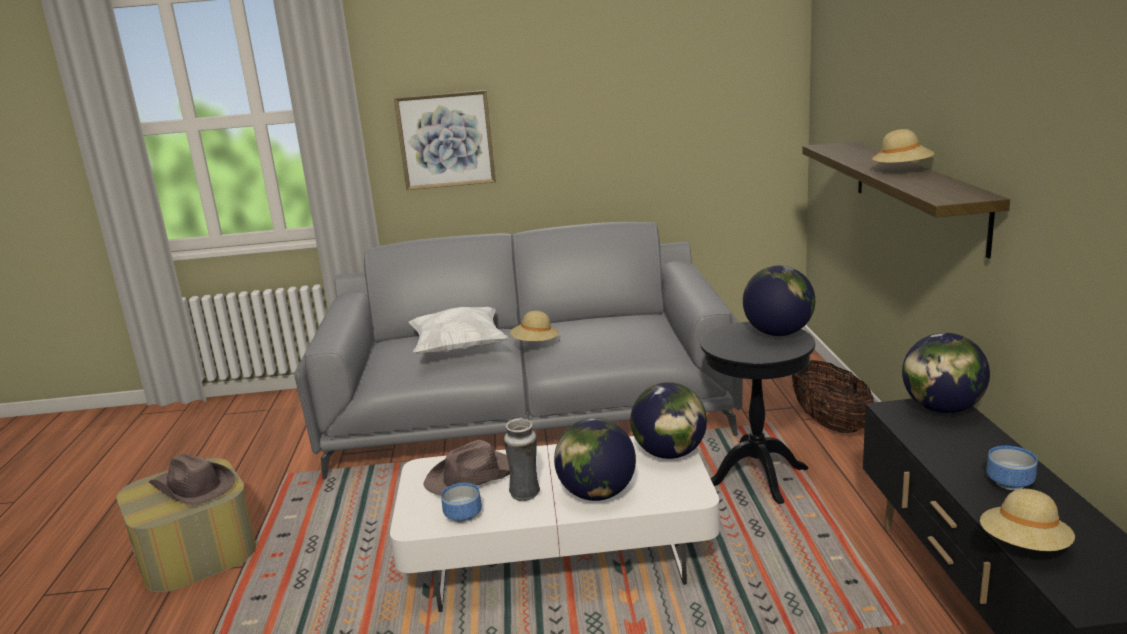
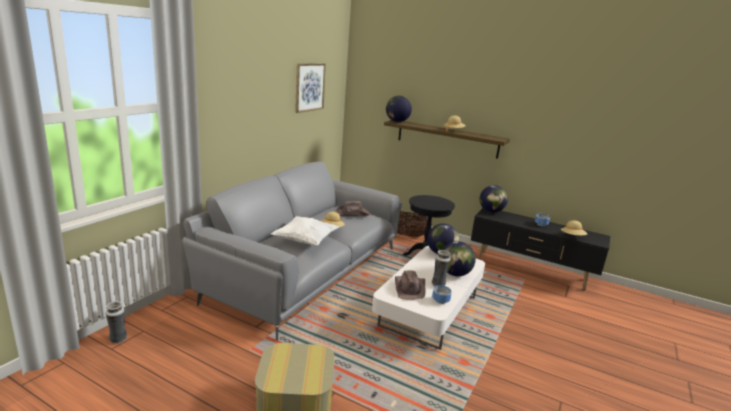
camera: 60 degrees left, 0 degrees up
(193, 487) = (300, 361): brown hat -> brown hat (352, 214)
(242, 408) = (118, 339): none -> vase
(446, 140) = (226, 123): picture -> picture (309, 87)
(778, 333) = (431, 198): globe -> globe (397, 121)

